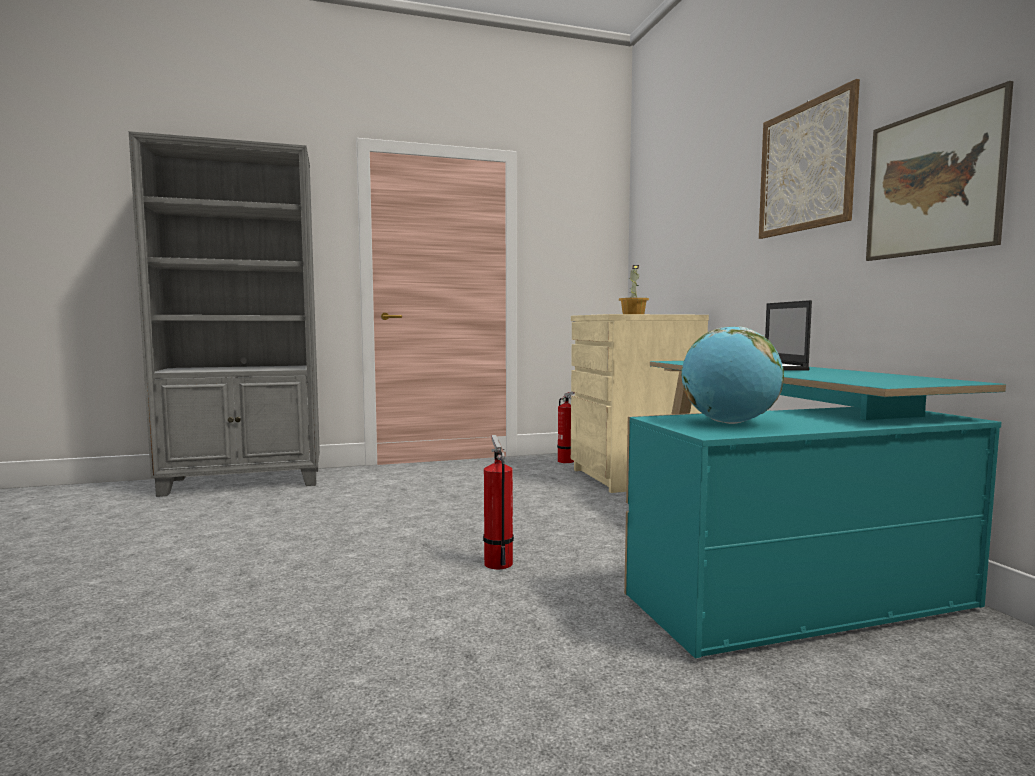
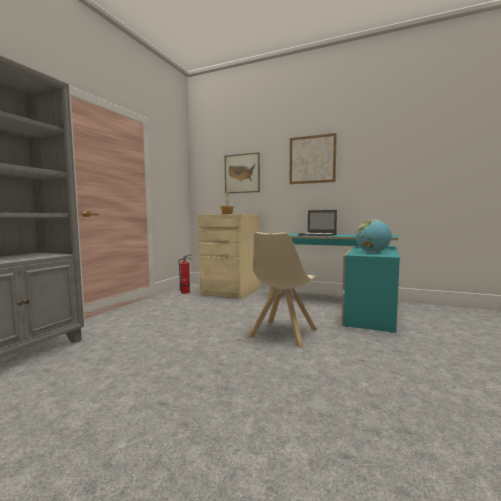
camera: 50 degrees left, 0 degrees up
(497, 562) = (282, 334): fire extinguisher -> beige chair
(932, 182) = (367, 173): picture -> picture (242, 173)

